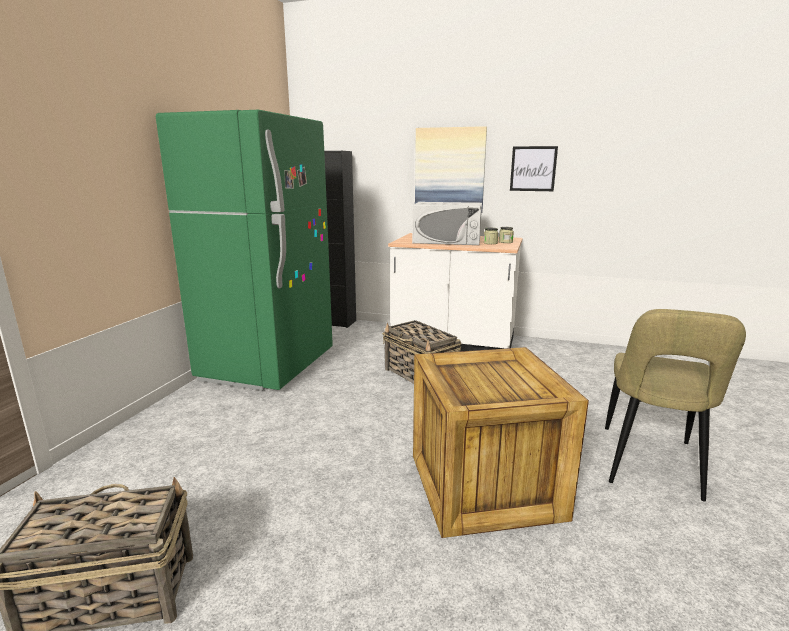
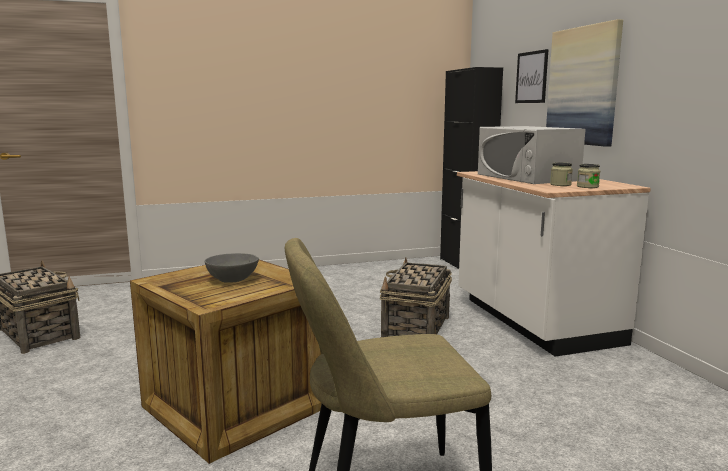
camera: 55 degrees right, 5 degrees down
(268, 366) = (337, 277): green fridge -> none
(473, 375) = (232, 280): none -> grey bowl
(533, 168) = (674, 77): picture -> picture (531, 77)

